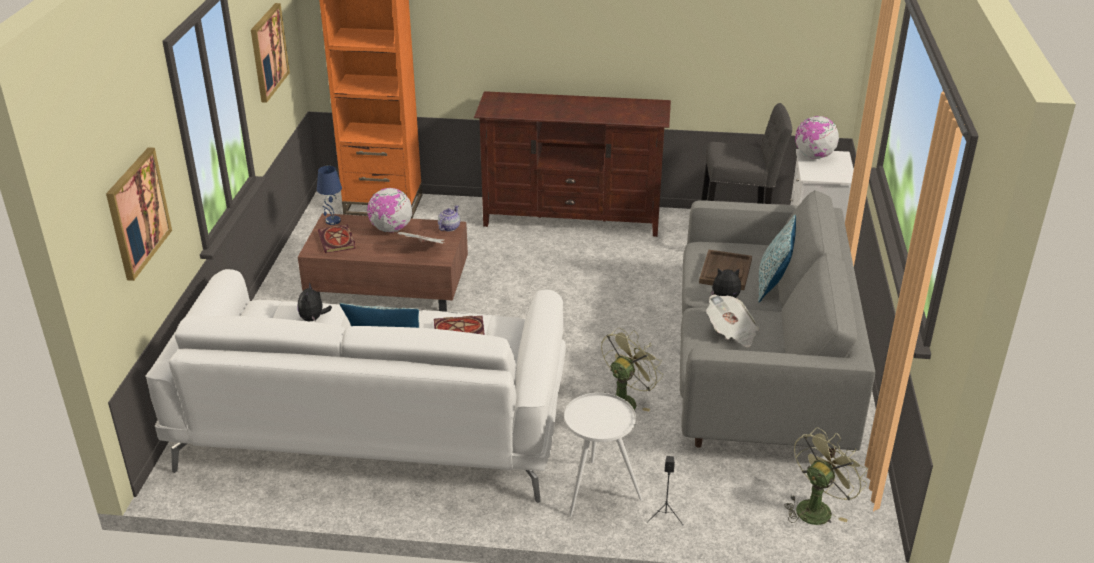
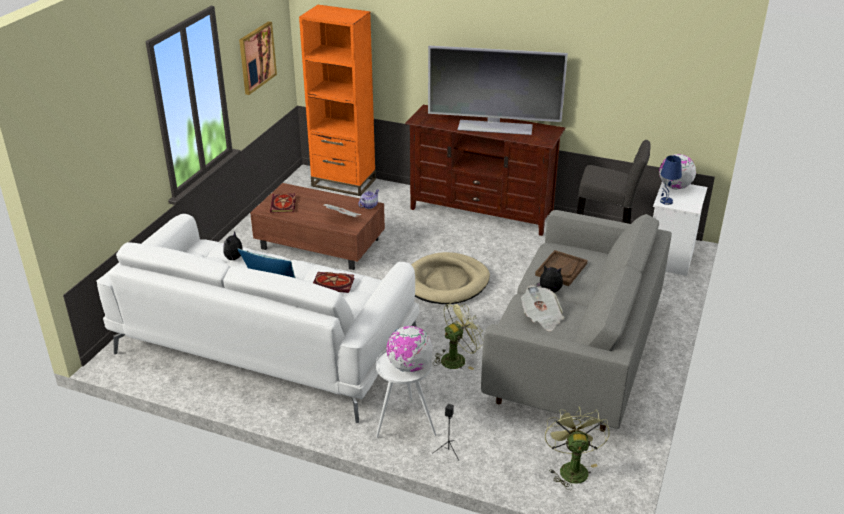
camera: 15 degrees right, 0 degrees up
(137, 213) = (105, 163): picture -> none
(332, 221) = (287, 189): blue table lamp -> blue table lamp (666, 201)
(391, 229) = (326, 201): globe -> globe (409, 367)
(568, 310) = (446, 282): none -> beige dog bed
(587, 109) = (495, 127): none -> television
(772, 285) = (594, 285): pillow -> none
(817, 507) = (571, 468): green fan -> green fan turned 60 degrees counterclockwise

